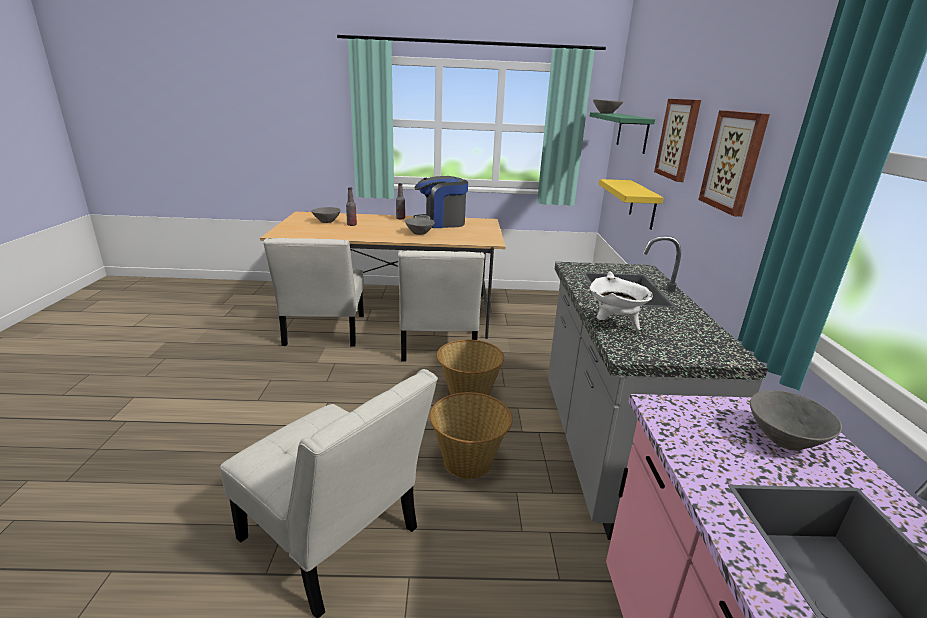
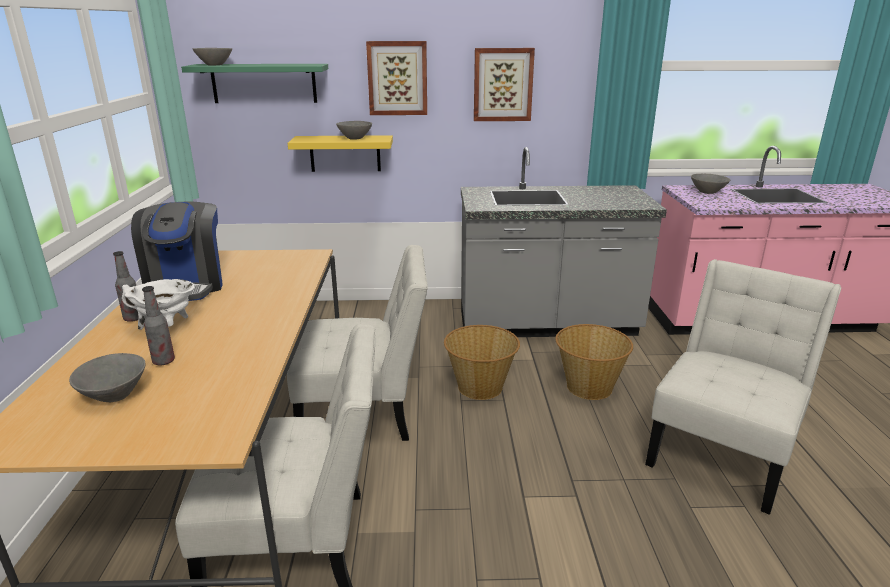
camera: 90 degrees left, 0 degrees up
(419, 233) = (253, 298): grey bowl -> grey bowl (355, 138)
(614, 325) = (606, 205): white cooking pot -> white cooking pot (167, 327)

